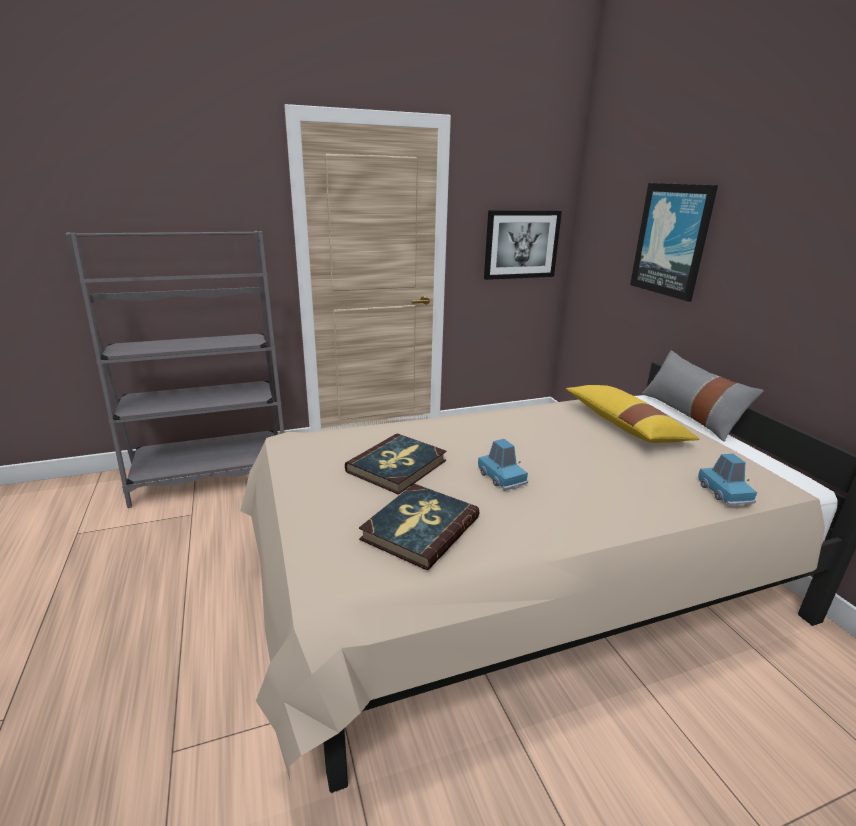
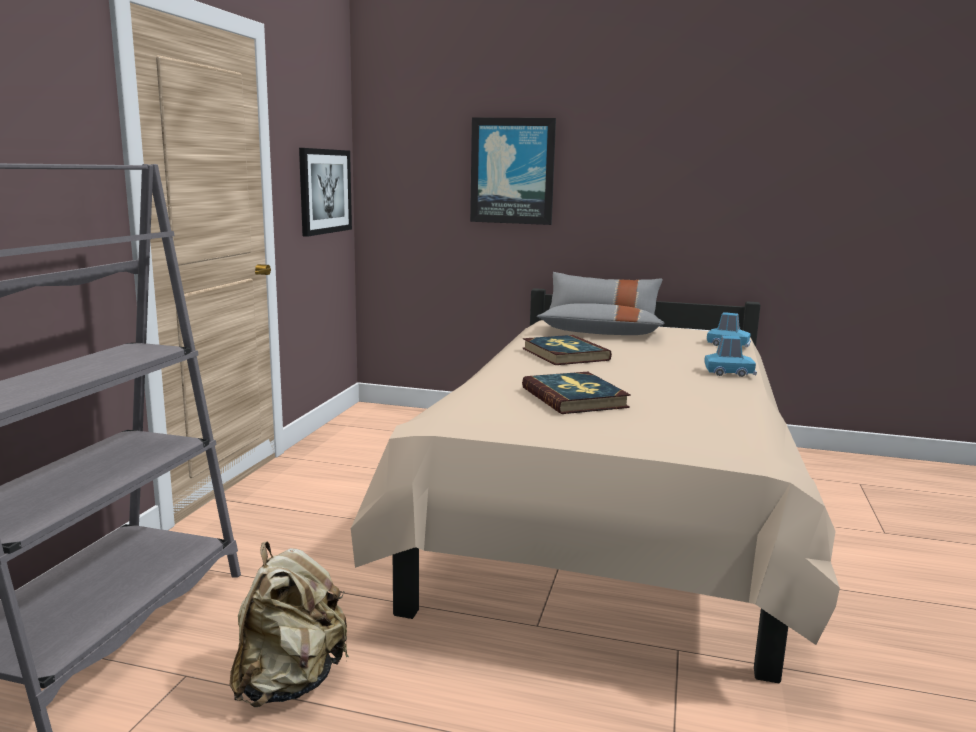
camera: 55 degrees left, 10 degrees down
(201, 545) = (289, 682): none -> beige backpack
(419, 528) = (695, 413): book -> book (564, 354)
(501, 477) = (641, 377): blue toy car -> blue toy car (729, 372)
(624, 425) = (600, 334): yellow pillow -> grey pillow

